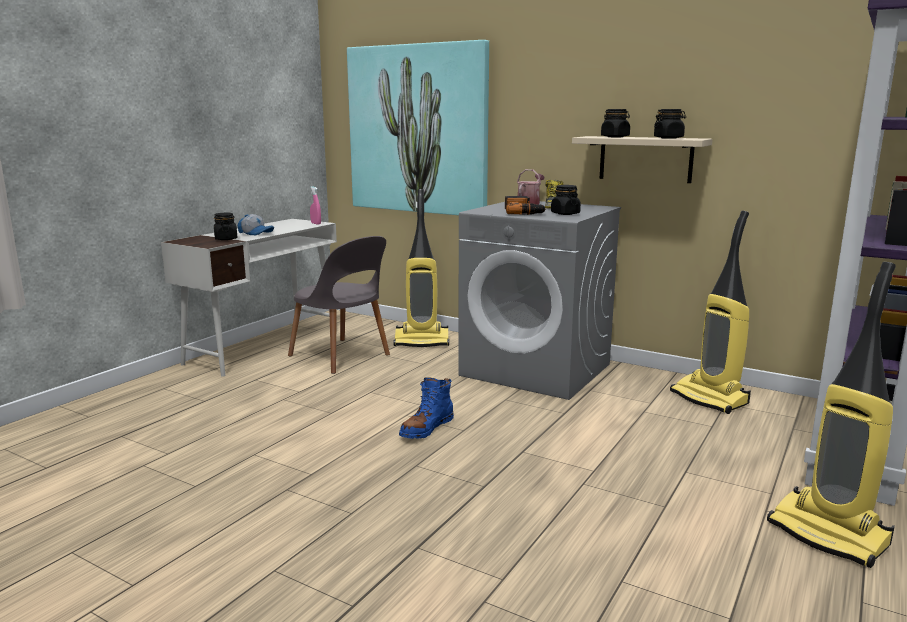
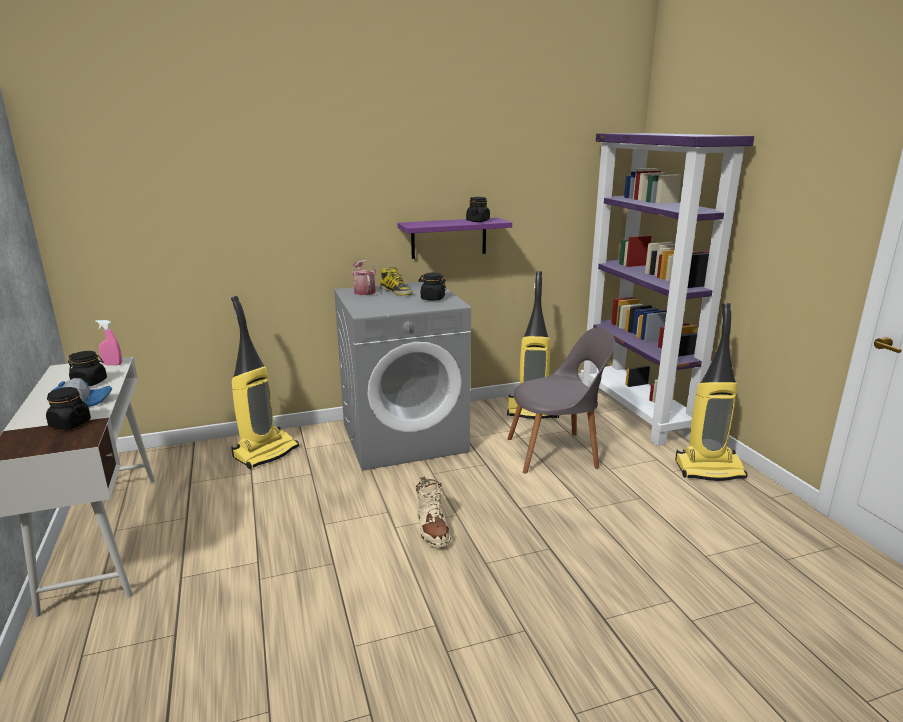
camera: 50 degrees left, 5 degrees up
(341, 356) = (221, 504): grey chair -> grey chair (556, 452)
(418, 130) = (200, 229): picture -> none
(426, 428) = (432, 529): blue boot -> beige boot
(523, 212) = (399, 304): power drill -> none
(615, 137) = (434, 223): black jar -> black jar (90, 382)
(645, 159) = (449, 238): beige shelf -> purple shelf

